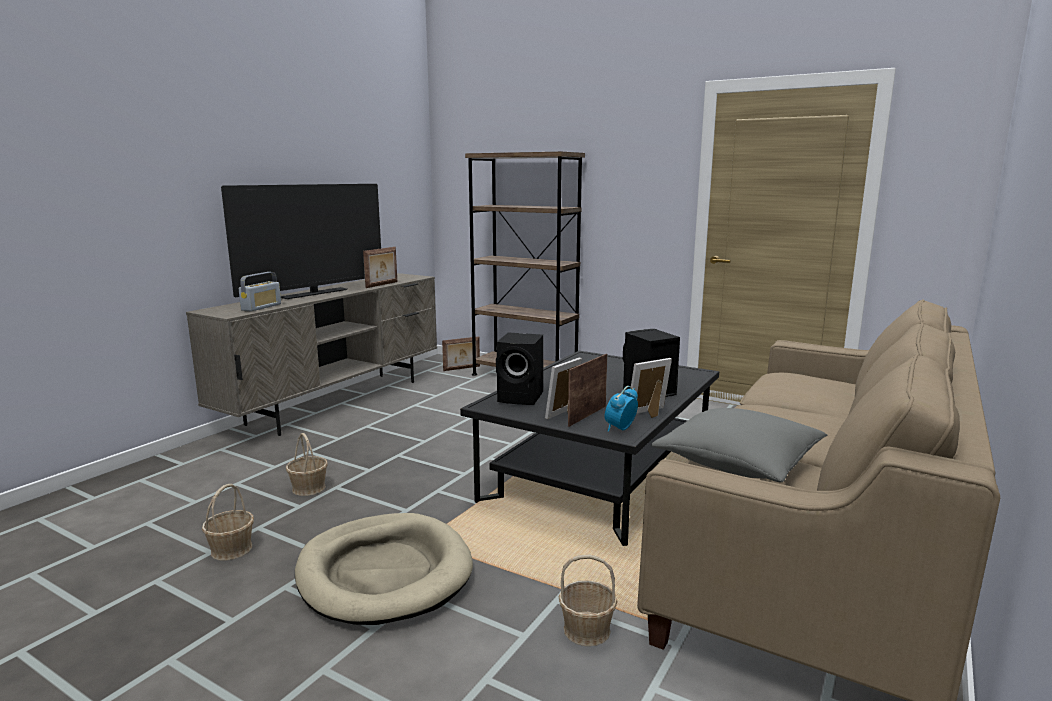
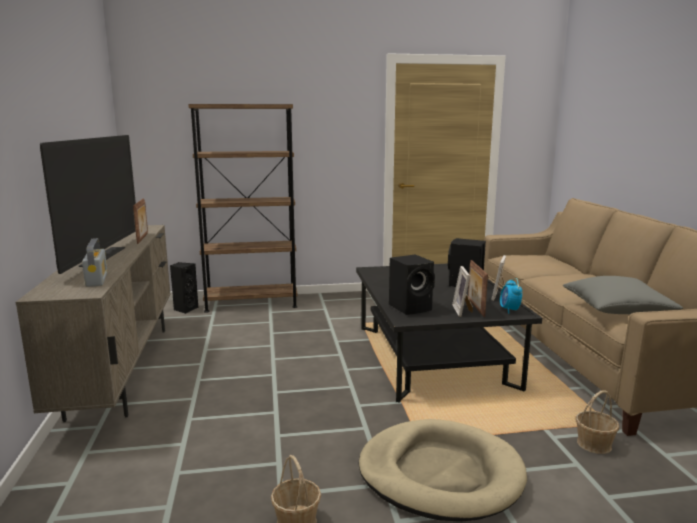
camera: 40 degrees left, 0 degrees up
(309, 488) = (256, 446): basket -> none
(462, 368) = (185, 309): picture frame -> black speaker

